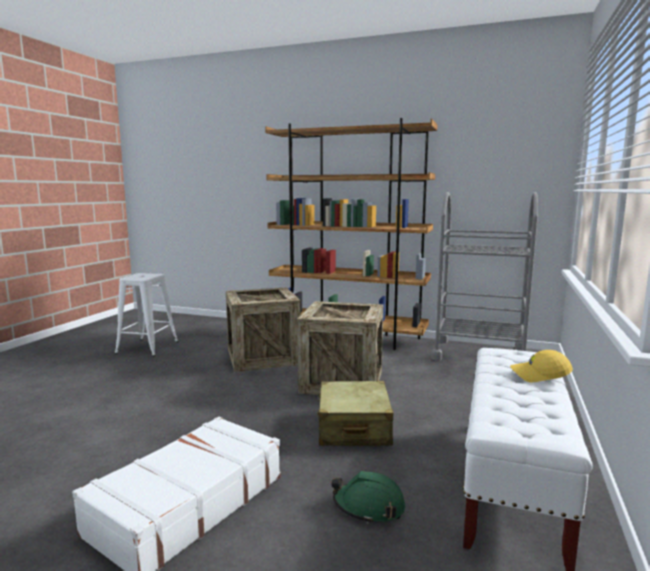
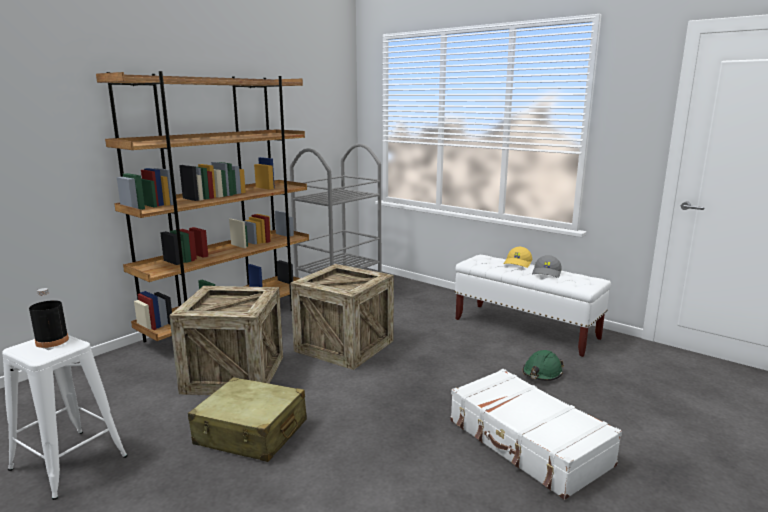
camera: 70 degrees left, 5 degrees up
(148, 275) = (52, 341): none -> black bottle
(353, 427) = (436, 358): beige suitcase -> beige suitcase (251, 433)
(522, 396) = (547, 273): none -> grey cap

